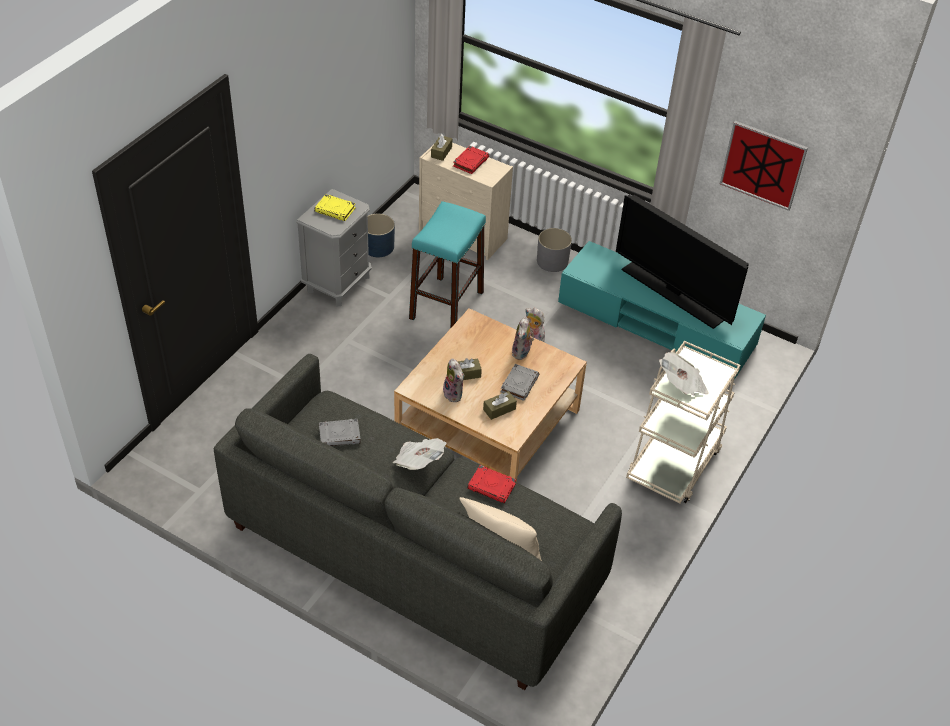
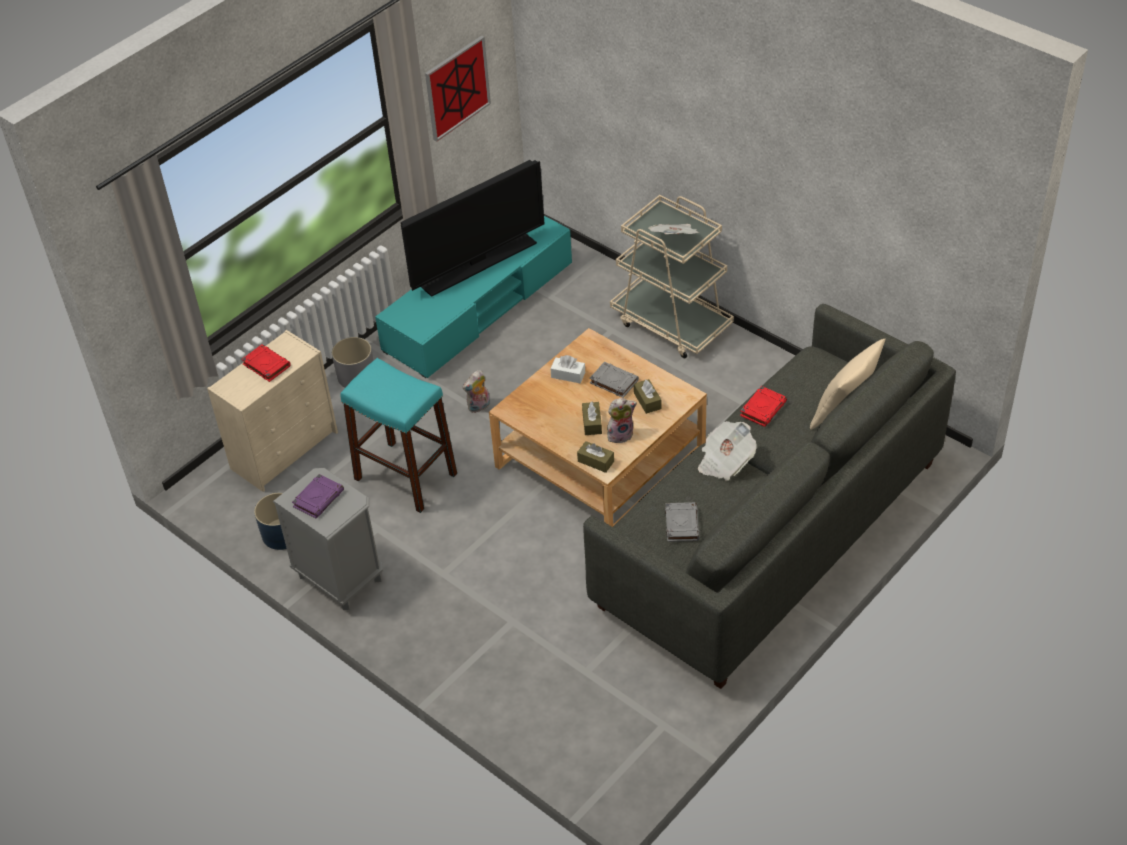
camera: 75 degrees left, 0 degrees up
(335, 210) = (318, 498): yellow book -> purple book
(441, 152) = (238, 389): brown tissue box -> brown tissue box (595, 461)
(522, 353) = (568, 375): plush toy -> white tissue box

